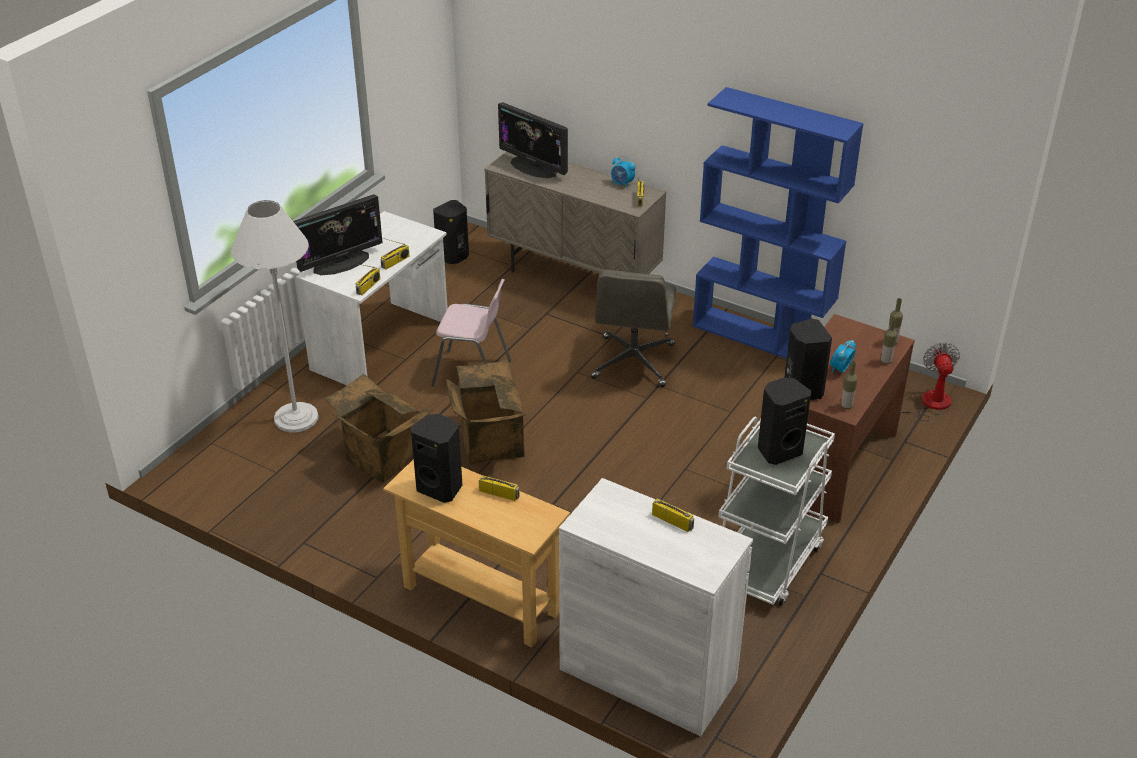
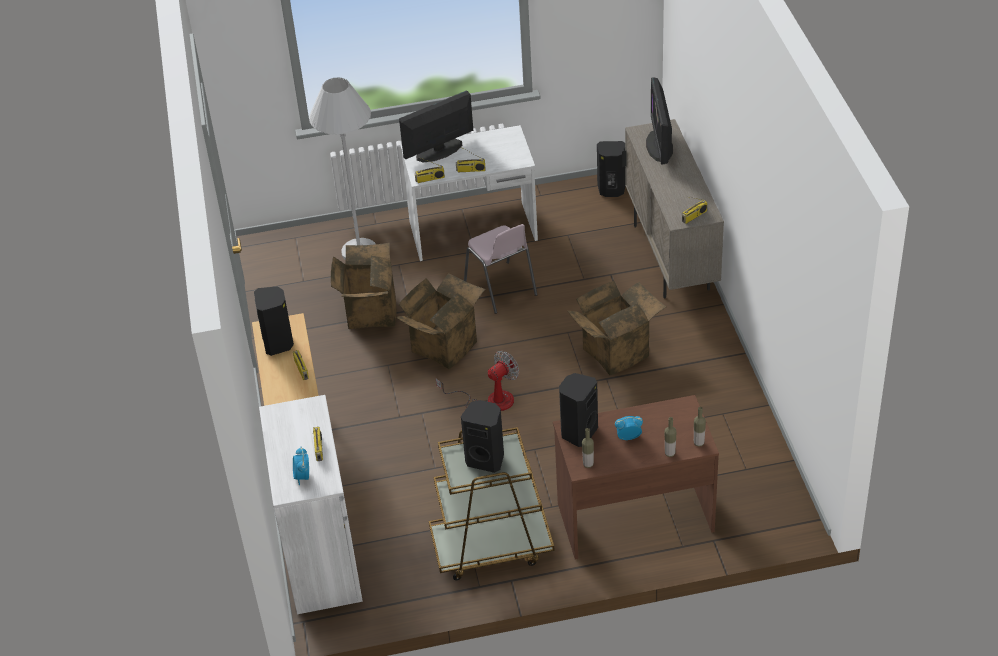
camera: 50 degrees right, 5 degrees up
(341, 262) = (439, 150): monitor -> monitor turned 135 degrees clockwise
(622, 184) = (701, 196): alarm clock -> alarm clock (302, 476)
(633, 362) = (615, 350): grey office chair -> cardboard box
(762, 337) = (736, 392): blue bookcase -> none
(767, 561) = (491, 547): white cart -> brown cart
(928, 405) = (777, 528): fan -> fan (490, 400)

